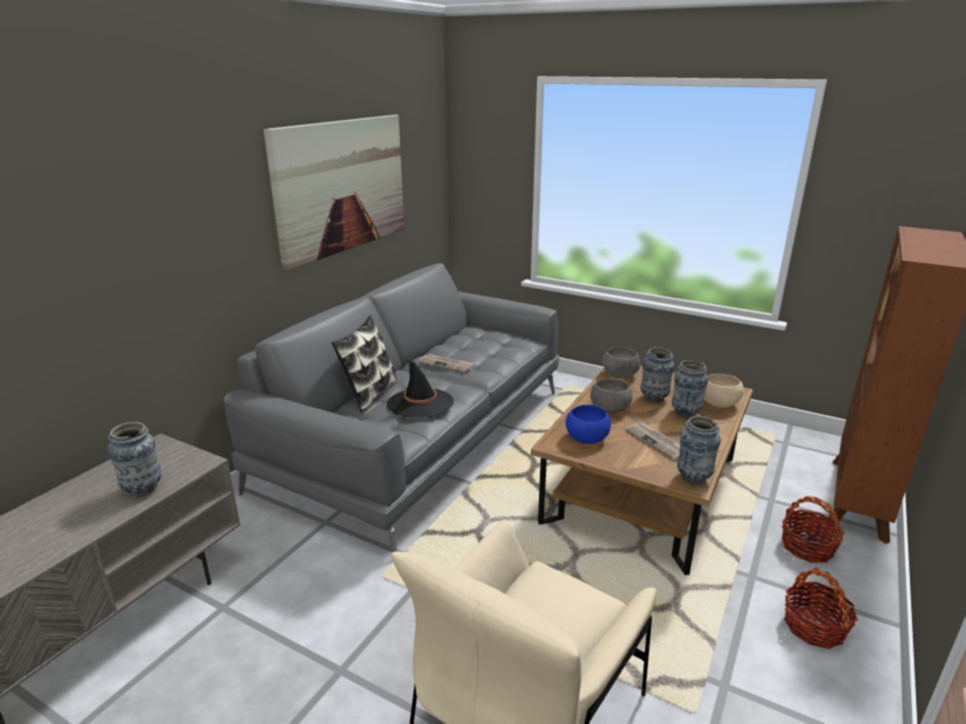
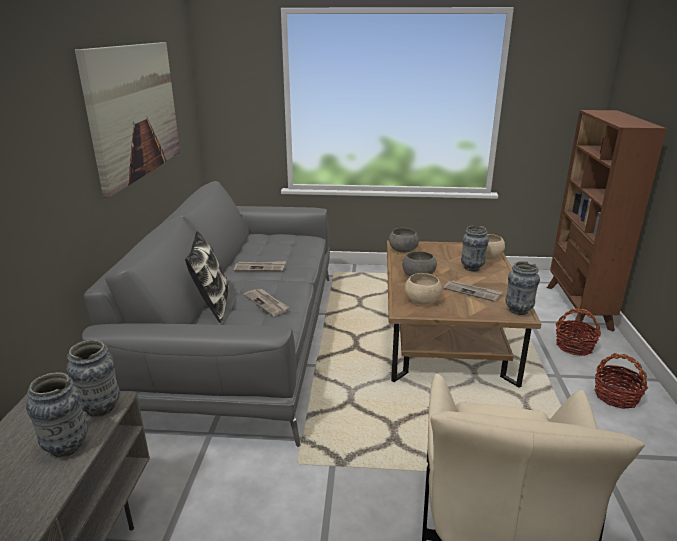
camera: 25 degrees left, 0 degrees up
(420, 403) = (267, 303): black hat -> newspaper
(587, 438) = (422, 300): blue bowl -> beige bowl
(654, 398) = (442, 262): vase -> vase (101, 408)

